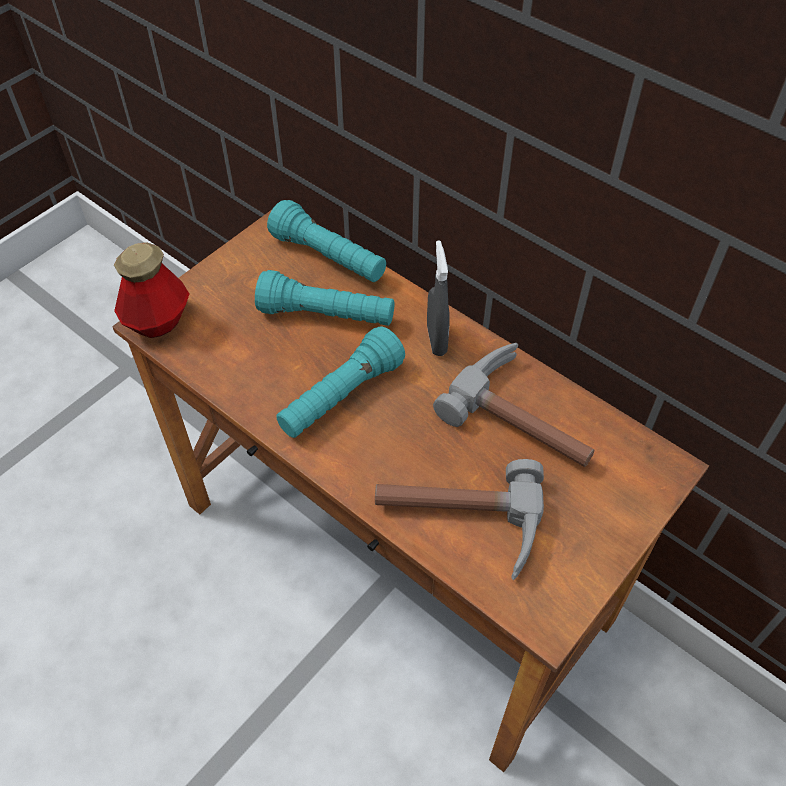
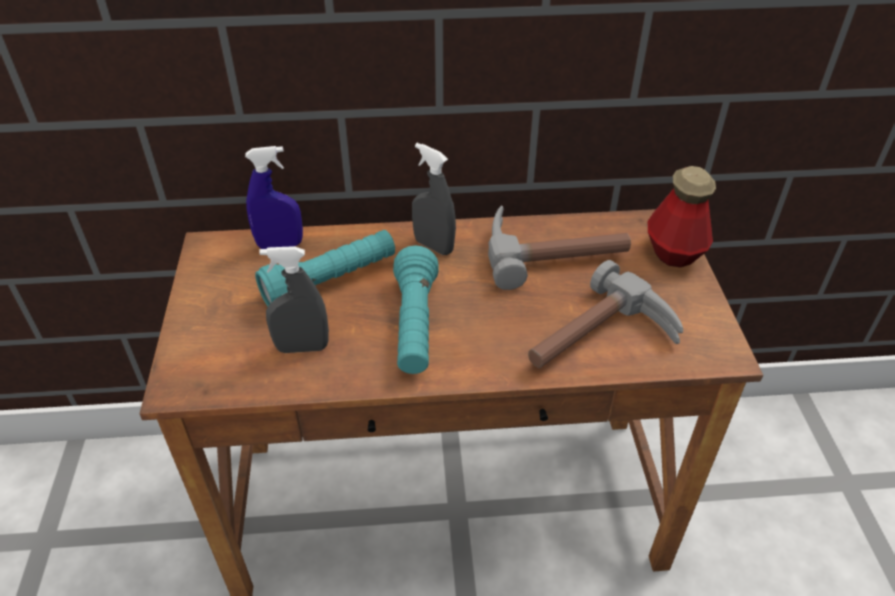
camera: 45 degrees left, 10 degrees down
(158, 321) = (183, 379): bottle -> bottle (674, 252)
(249, 354) = (302, 347): none -> grey spray bottle
(329, 257) = (280, 245): turquoise flashlight -> blue spray bottle

